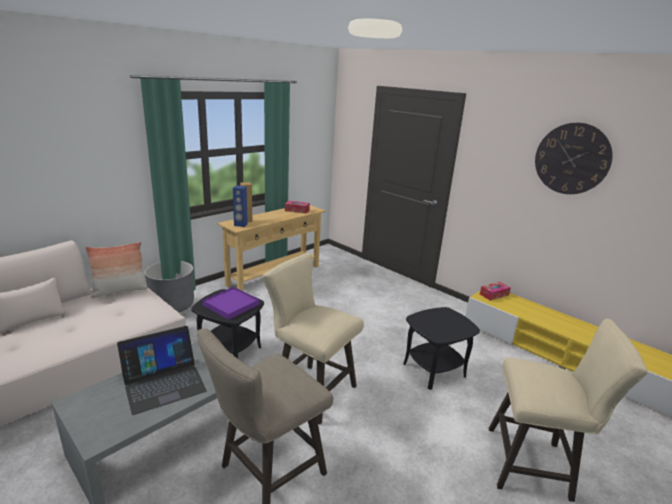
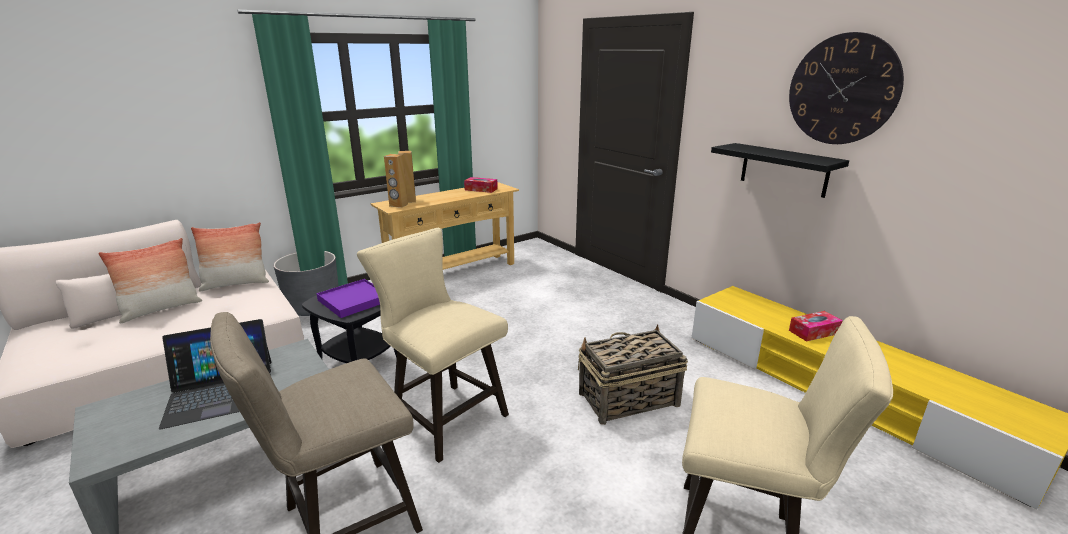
camera: 10 degrees right, 0 degrees up
(68, 315) = (161, 309): none -> pillow
(240, 225) = (398, 205): blue speaker -> brown speaker
(434, 370) = (627, 399): black side table -> basket
(494, 294) = (735, 298): tissue box -> tissue box (814, 332)
(529, 207) = (784, 169): none -> black shelf

